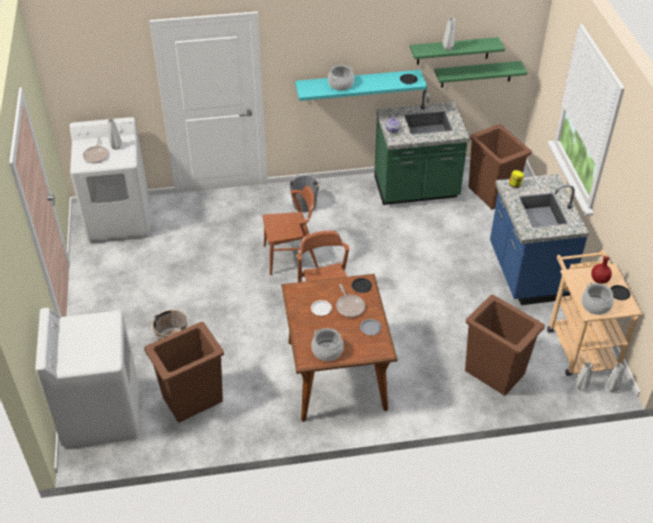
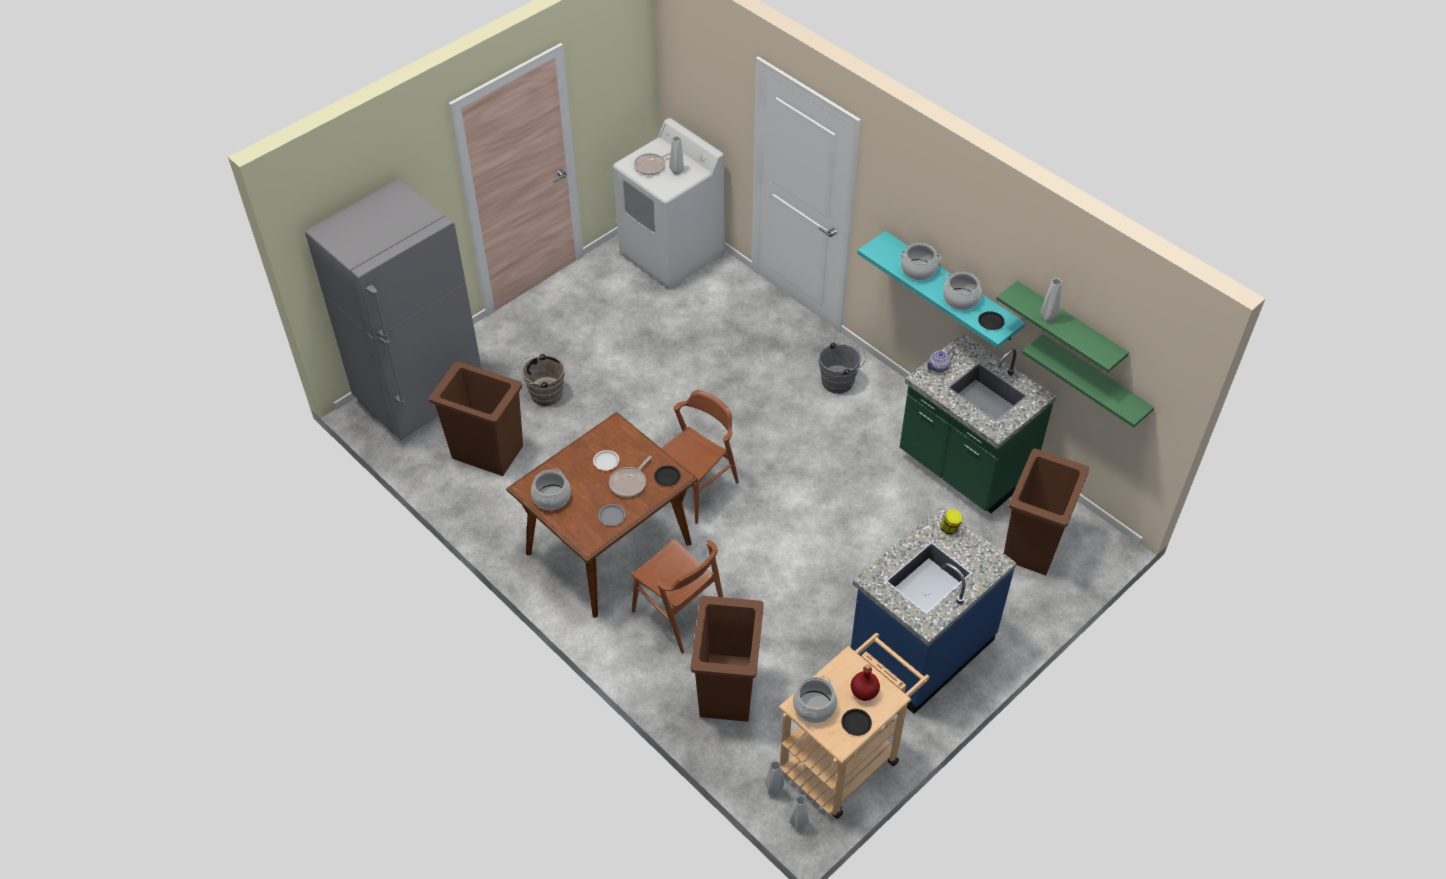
camera: 55 degrees right, 5 degrees up
(101, 413) = (421, 397): white washing machine -> grey fridge
(291, 256) = (745, 416): brown chair -> brown chair (679, 613)
(380, 81) = (961, 299): none -> cooking pot

